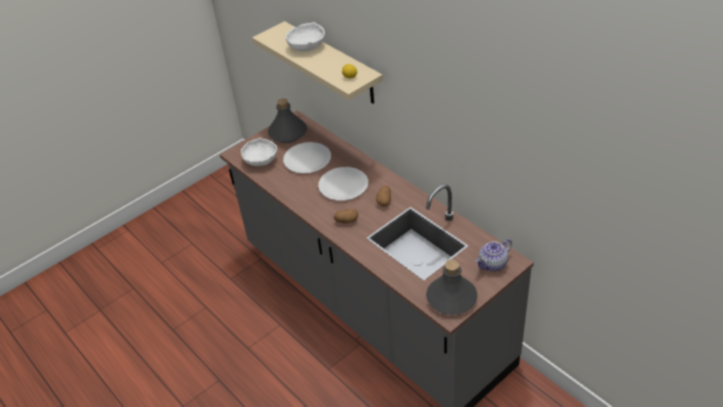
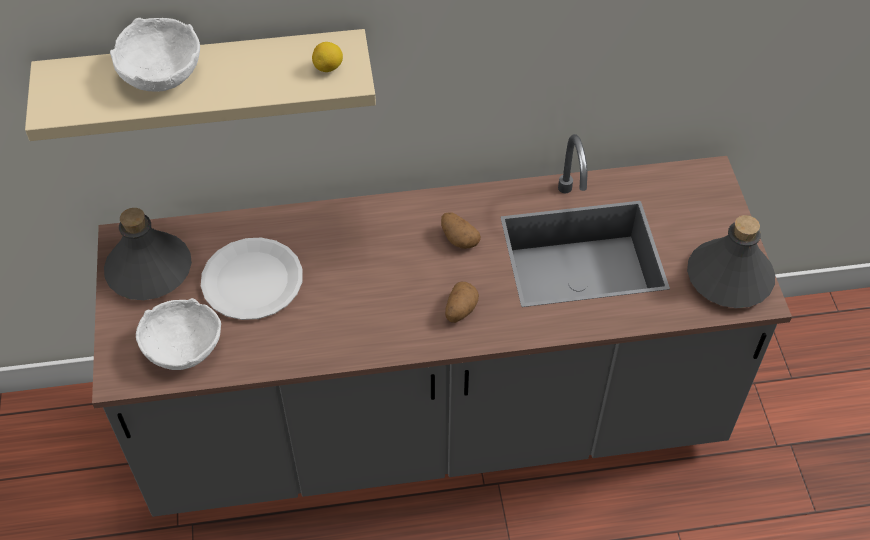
camera: 60 degrees left, 10 degrees up
(343, 185) = (369, 268): white plate -> none
(493, 264) = (698, 197): teapot -> none

